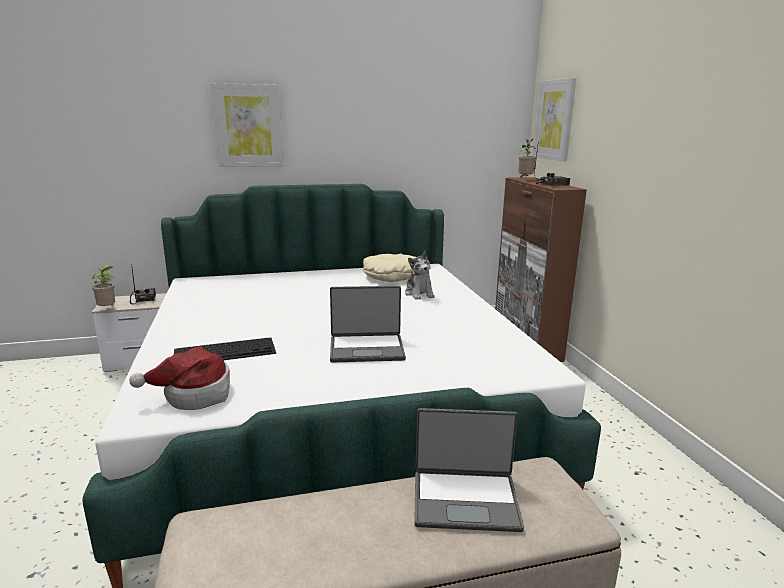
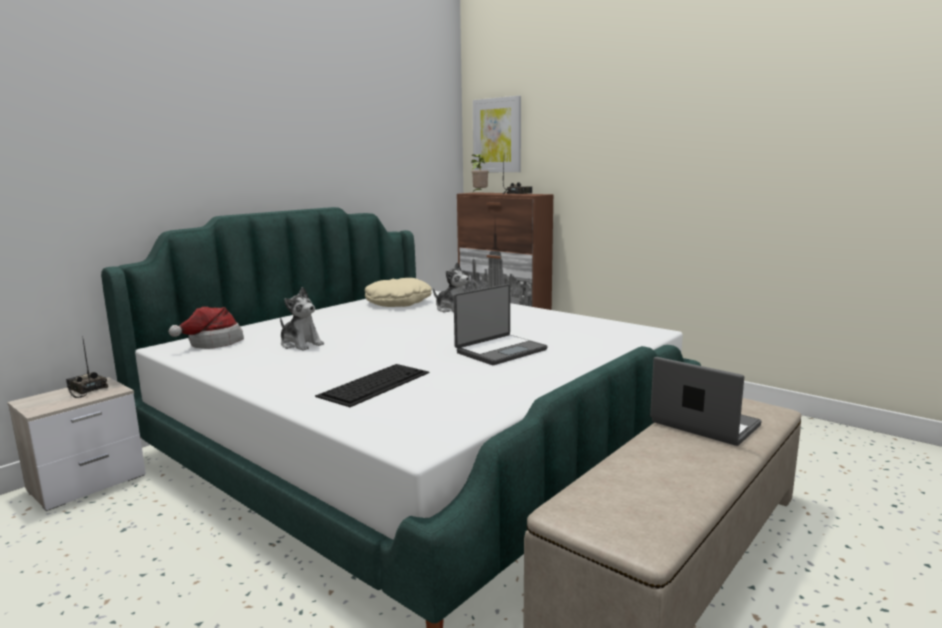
camera: 35 degrees left, 5 degrees down
(108, 309) = (52, 410): potted plant -> none
(194, 395) = (429, 416): hat -> hat (212, 342)
(248, 126) = (201, 141): picture -> none
(256, 300) = (301, 344): none -> plush toy
(465, 500) = (703, 424): laptop -> laptop turned 105 degrees counterclockwise

